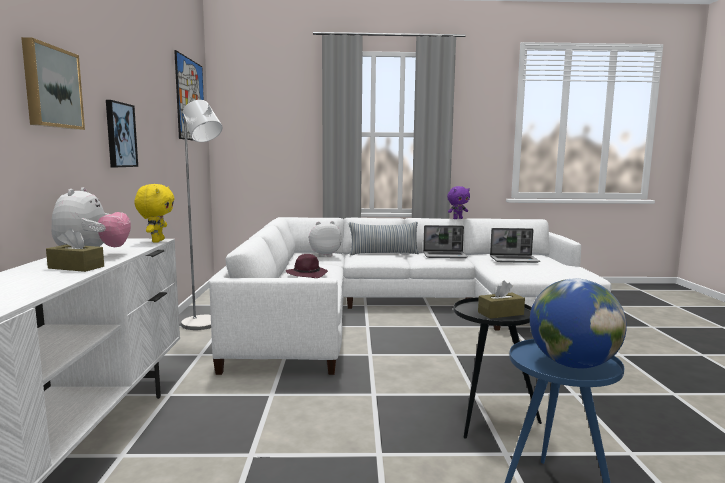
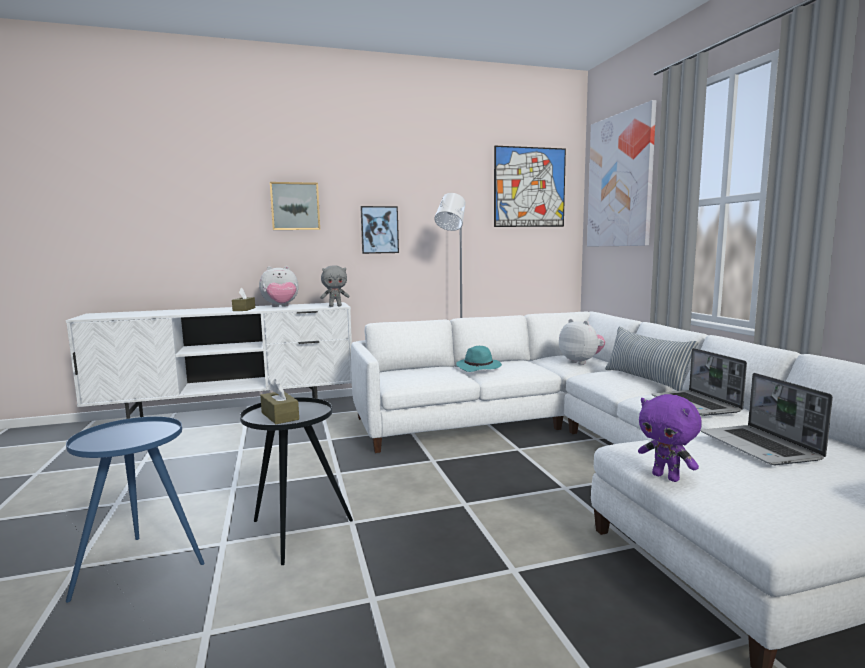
camera: 75 degrees right, 0 degrees up
(157, 241) = (335, 306): yellow plush toy -> grey plush toy
(264, 107) = (620, 181): none -> picture
(307, 274) = (479, 367): purple hat -> turquoise hat
(457, 218) = (787, 351): purple plush toy -> purple plush toy (666, 477)
(572, 364) = (118, 439): globe -> none

